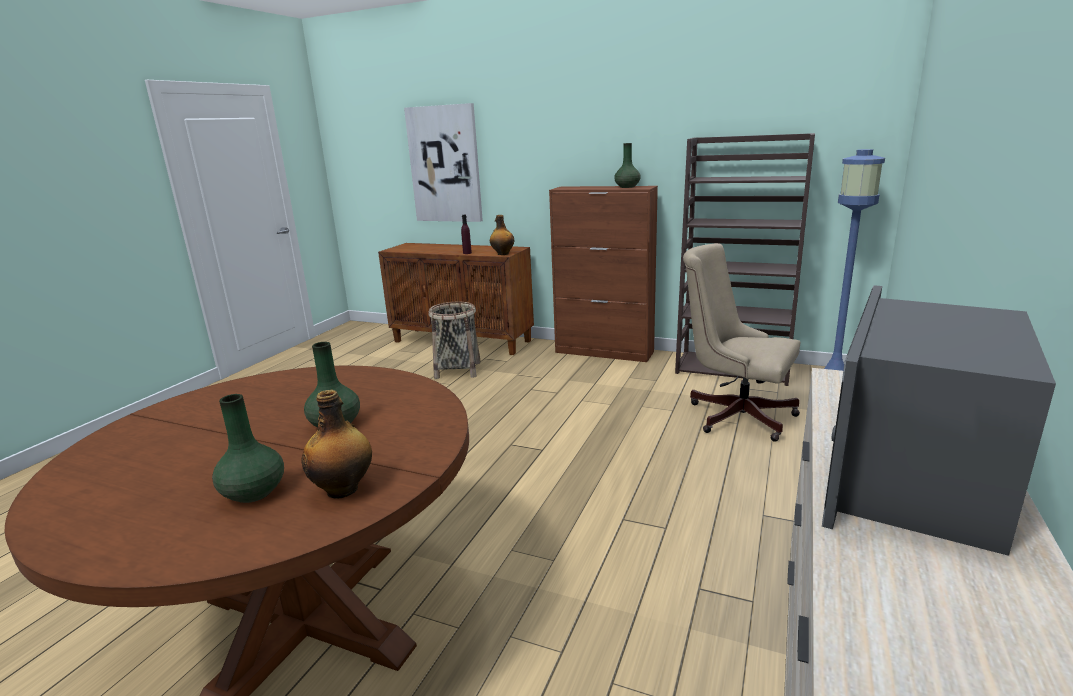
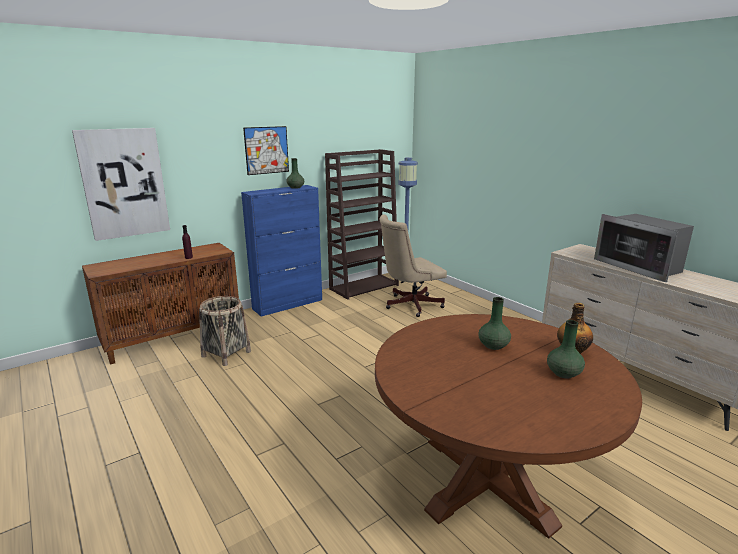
camera: 60 degrees left, 0 degrees up
(502, 254) = (221, 251): bottle -> none
(602, 131) = (266, 150): none -> picture
(604, 352) = (288, 304): brown cabinet -> blue cabinet

